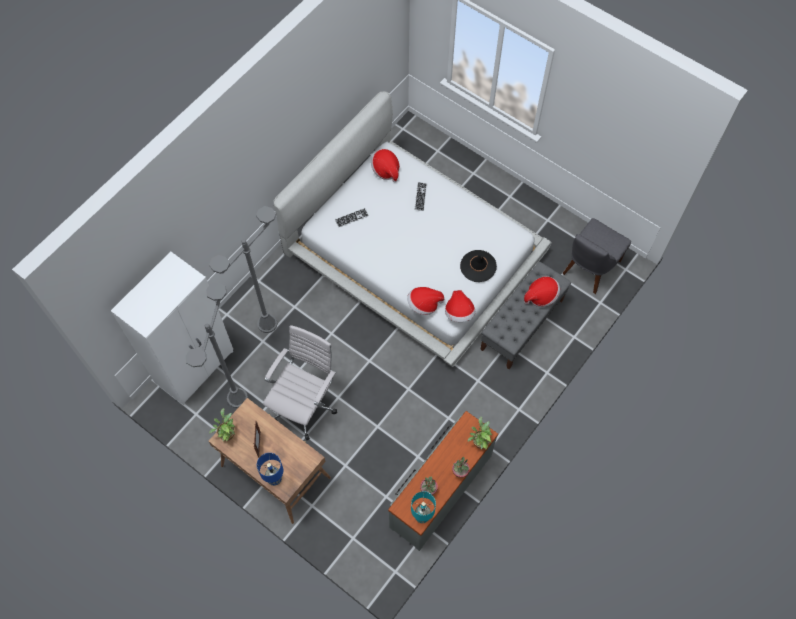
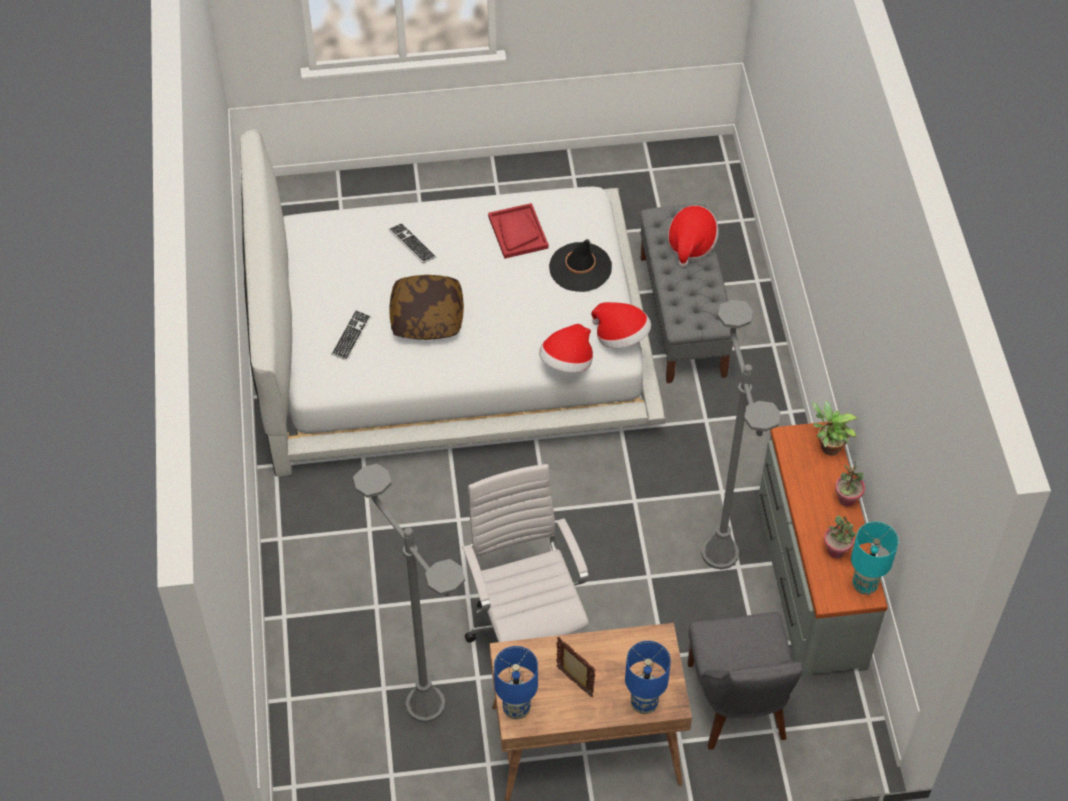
camera: 45 degrees left, 10 degrees down
(195, 367) = (319, 718): white wardrobe -> none
(227, 433) = (516, 708): potted plant -> blue table lamp
(267, 324) = (356, 580): grey floor lamp -> grey floor lamp (720, 553)
(386, 170) = (328, 247): hat -> none
(390, 235) = (427, 317): none -> pillow
(470, 227) = (517, 232): none -> red tray
(589, 269) = (686, 193): grey chair -> grey chair (738, 706)

